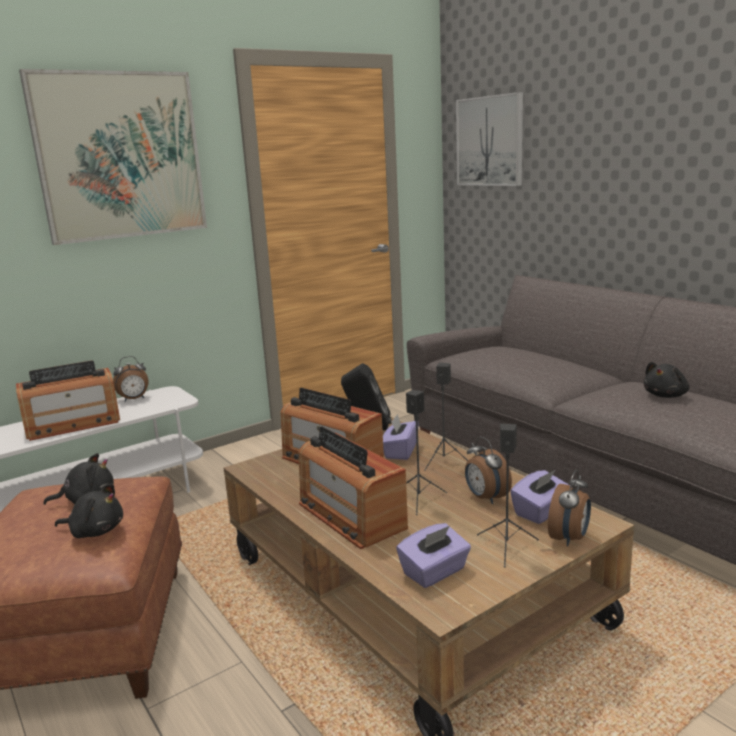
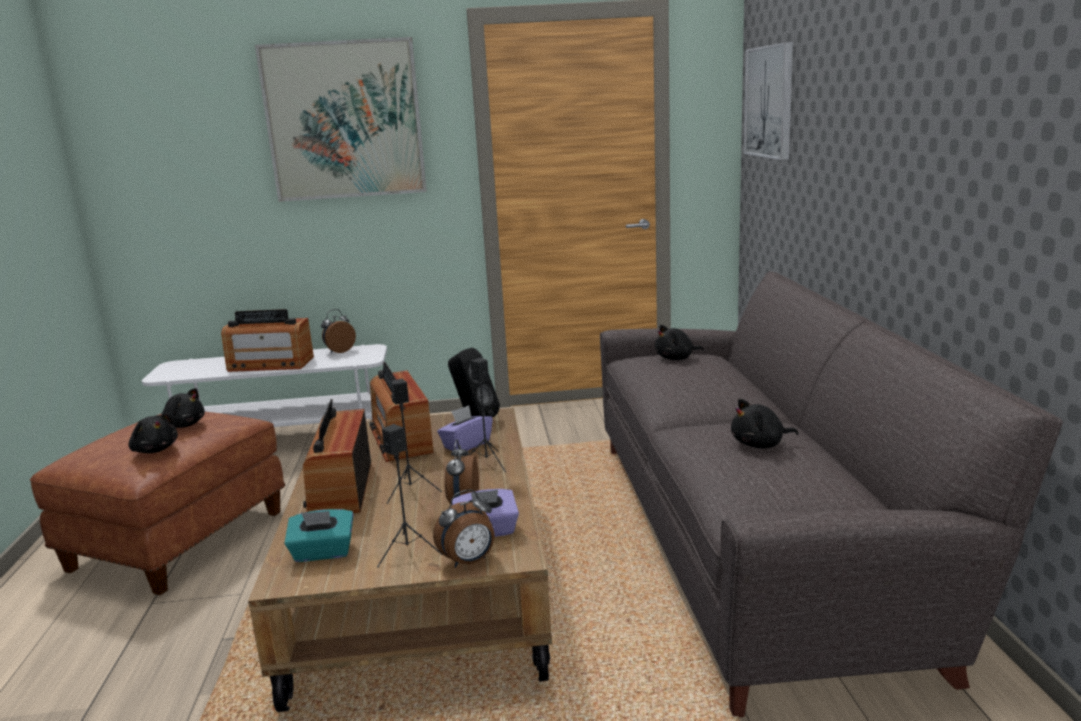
camera: 30 degrees right, 0 degrees up
(134, 399) = (339, 351): alarm clock -> alarm clock turned 135 degrees clockwise
(434, 572) = (323, 553): purple tissue box -> turquoise tissue box
(490, 351) = (676, 358): none -> black plush toy

